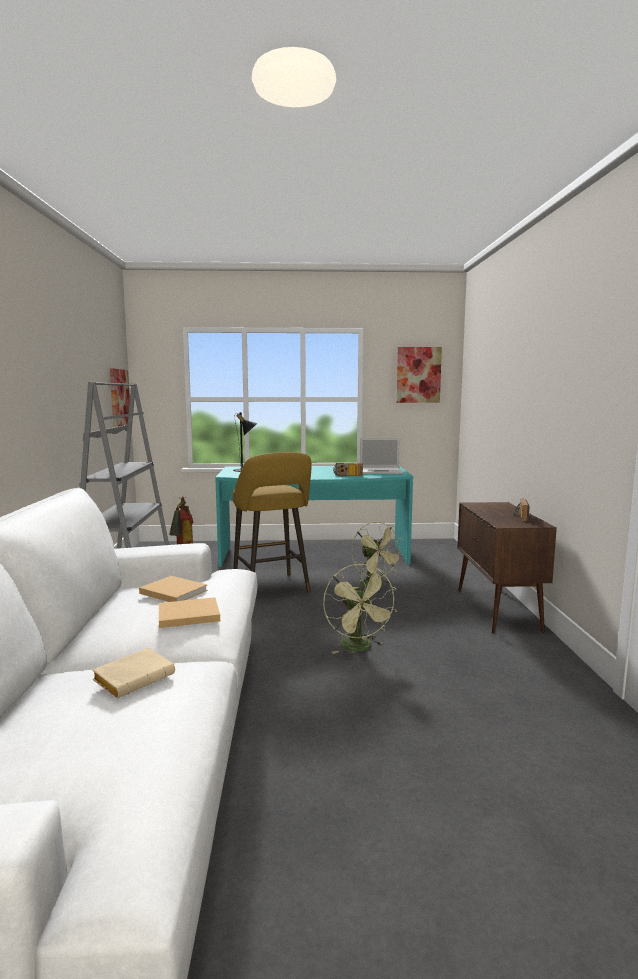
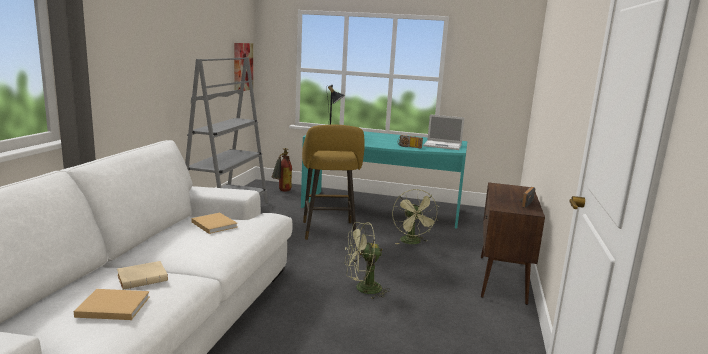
camera: 15 degrees right, 5 degrees up
(186, 615) = (208, 243): beige book -> beige book (111, 306)
(359, 648) = (363, 289): green fan -> green fan turned 75 degrees clockwise
(418, 375) = (495, 61): picture -> none

